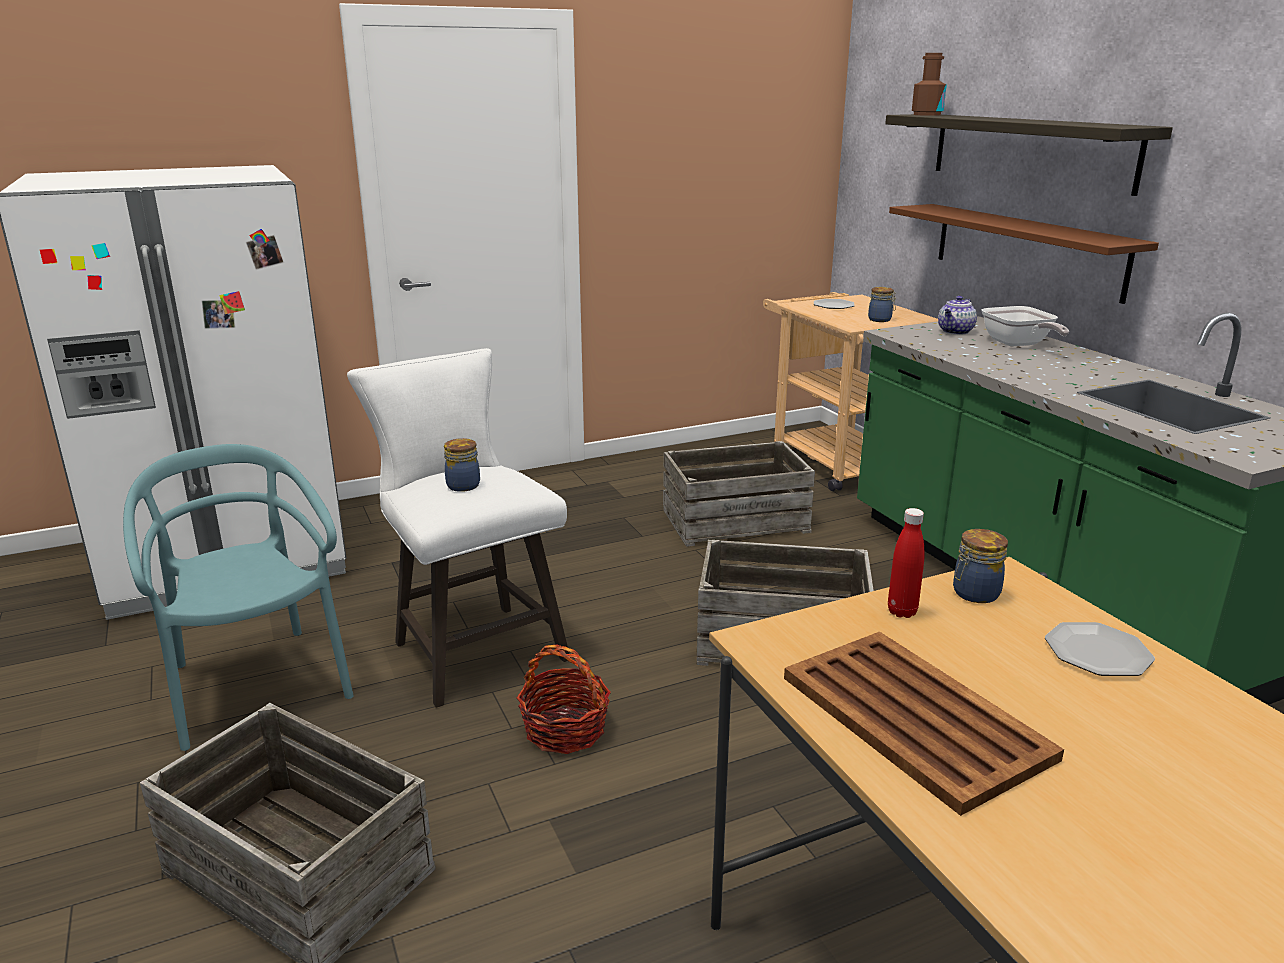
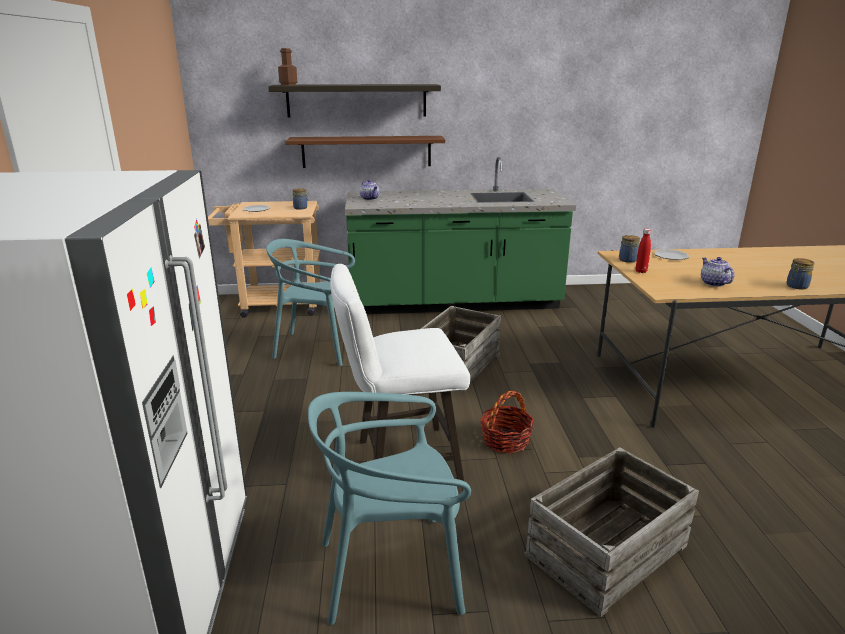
camera: 70 degrees left, 0 degrees up
(462, 485) = (418, 344): jar -> jar (796, 286)
(735, 520) = (317, 347): crate -> turquoise chair
(912, 715) = (713, 283): brown tray -> teapot
(1018, 344) = (403, 196): frying pan -> none

